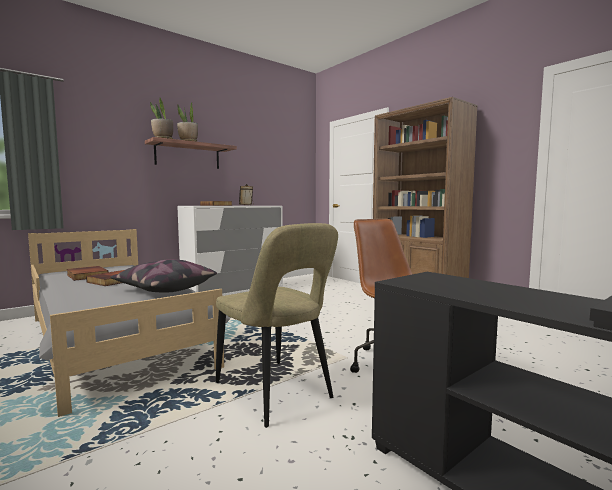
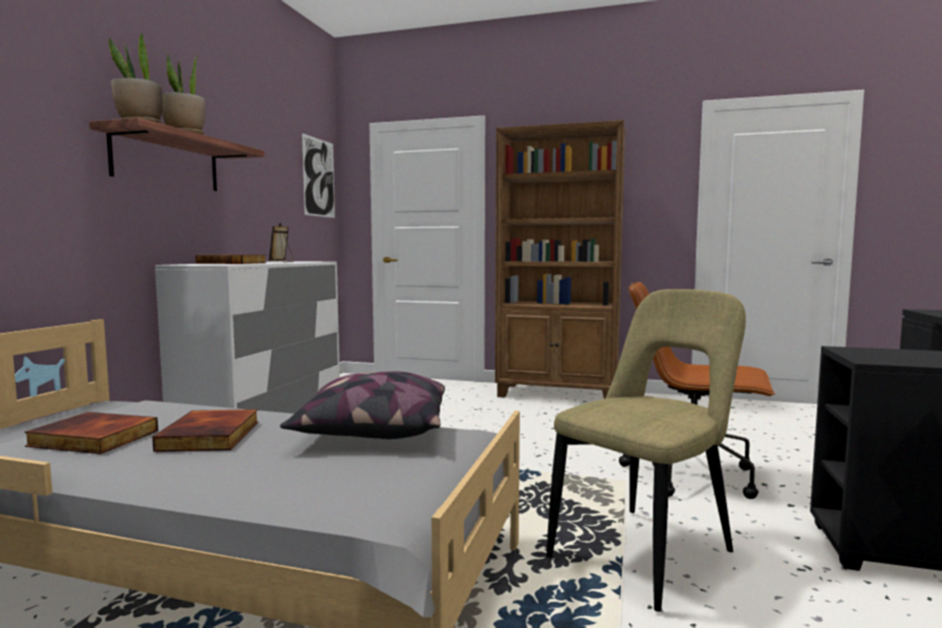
camera: 35 degrees left, 0 degrees up
(276, 393) = (647, 551): beige chair -> beige chair turned 60 degrees counterclockwise
(298, 157) = (319, 177): none -> picture

